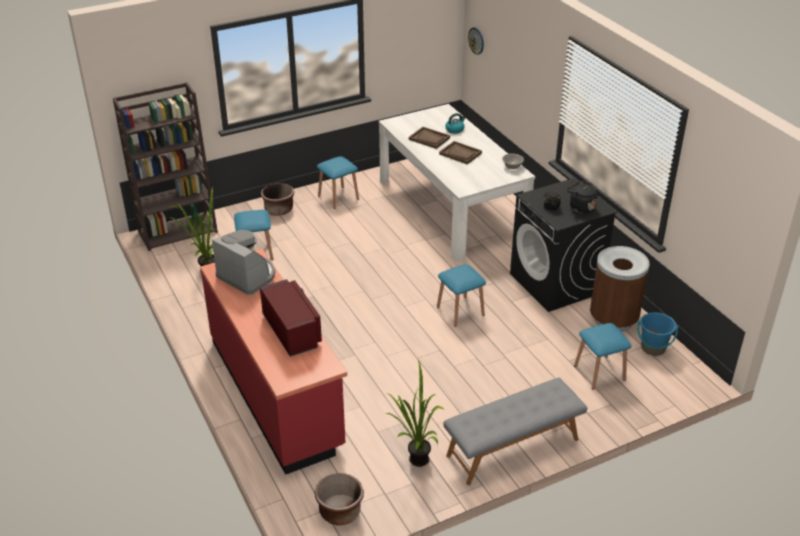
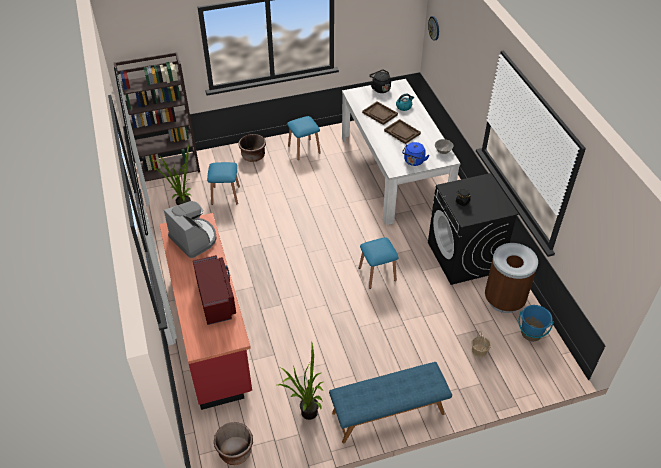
camera: 10 degrees right, 10 degrees up
(482, 180) = (413, 162): none -> blue kettle
(513, 448) = (388, 413): grey bench -> blue bench
(580, 207) = (487, 205): black kettle -> black kettle (380, 88)
(599, 372) = (479, 351): blue stool -> basket

